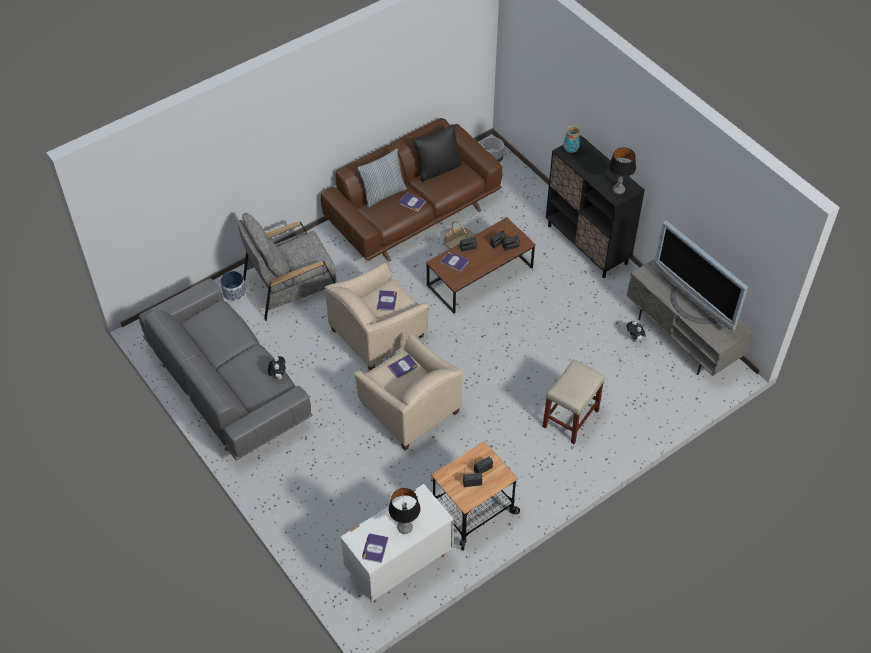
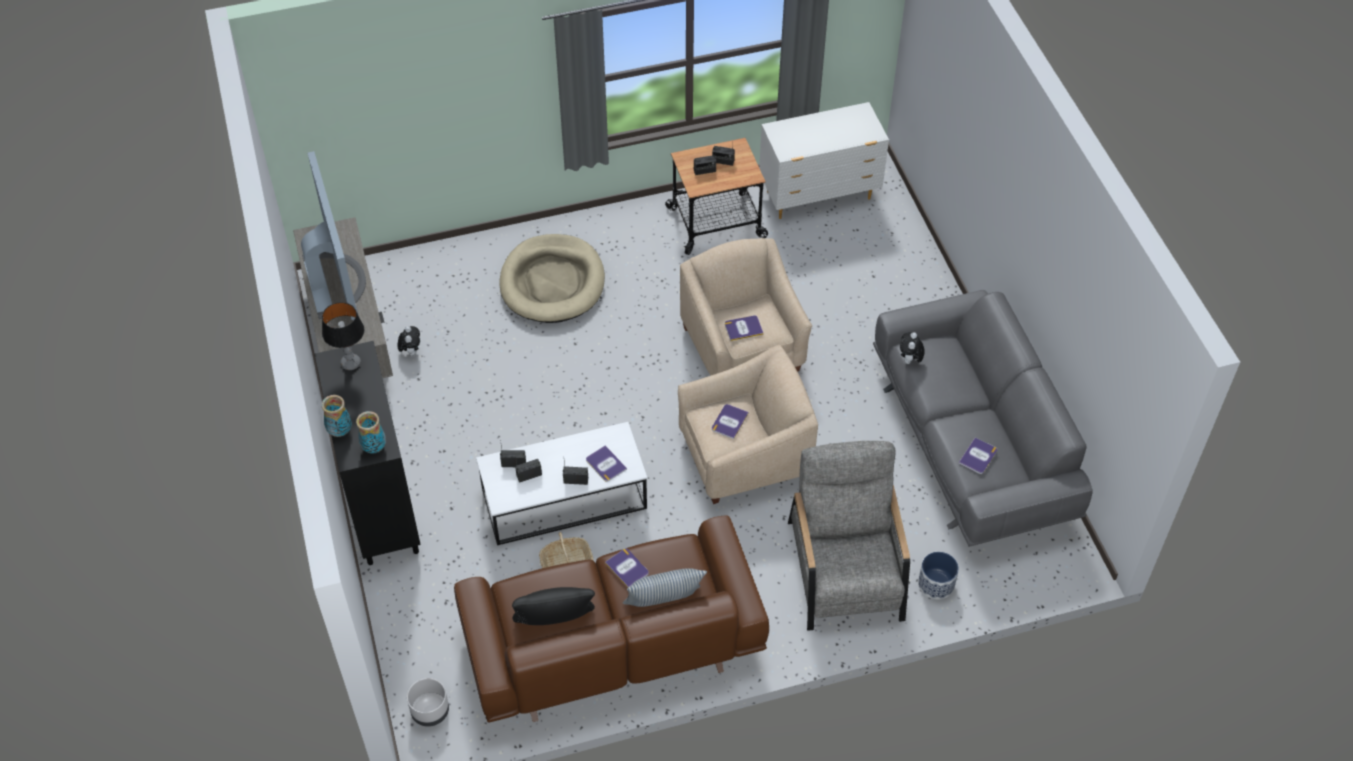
camera: 160 degrees left, 0 degrees up
(291, 285) = (846, 571): grey armchair -> grey armchair turned 90 degrees counterclockwise
(375, 548) = (855, 120): book -> book (978, 456)
(405, 528) = (816, 129): table lamp -> none
(480, 277) = (564, 499): brown coffee table -> white coffee table
(570, 419) = (552, 282): beige stool -> beige dog bed
(596, 153) = (340, 431): none -> vase

